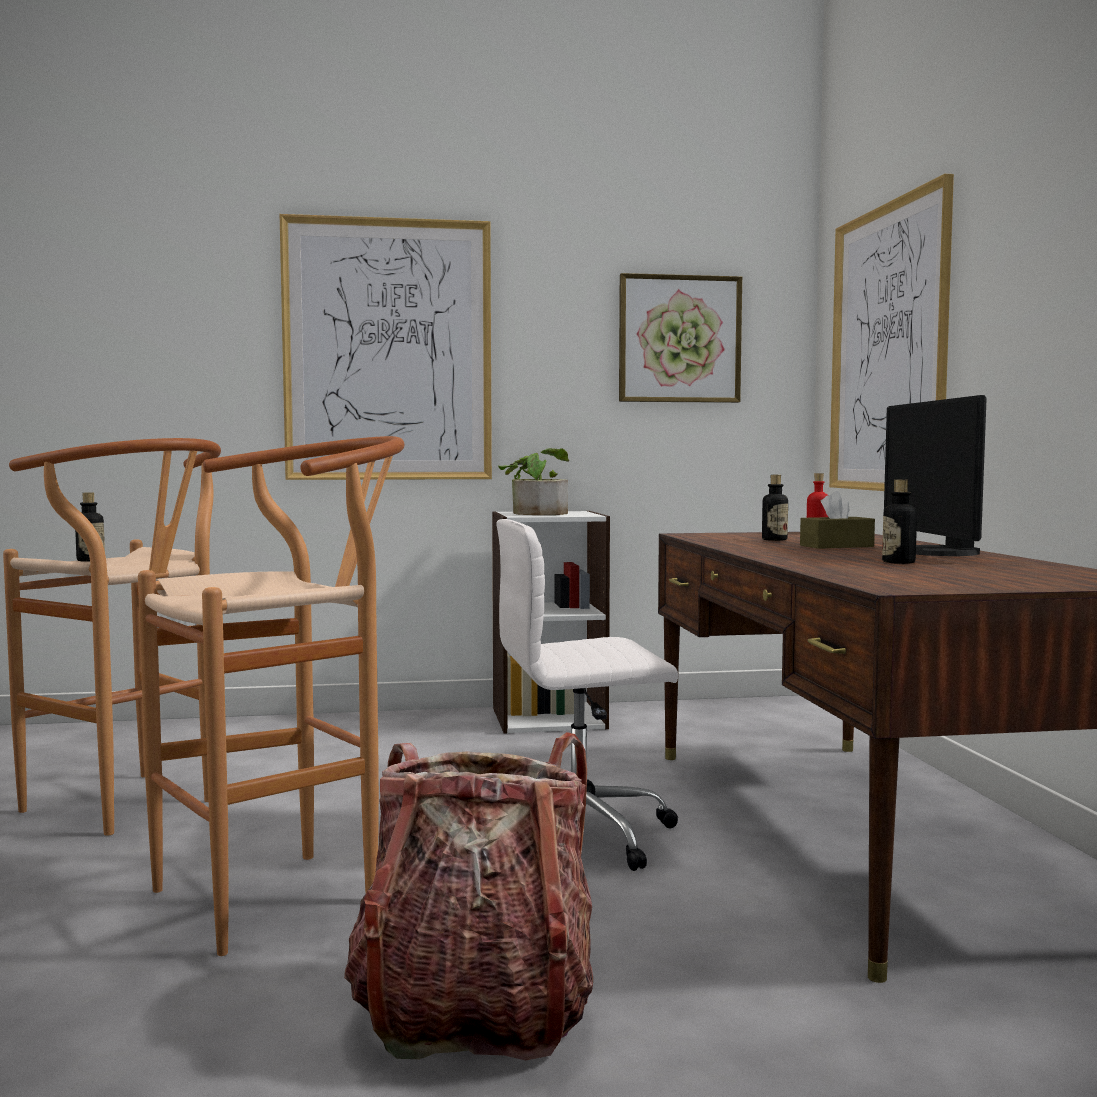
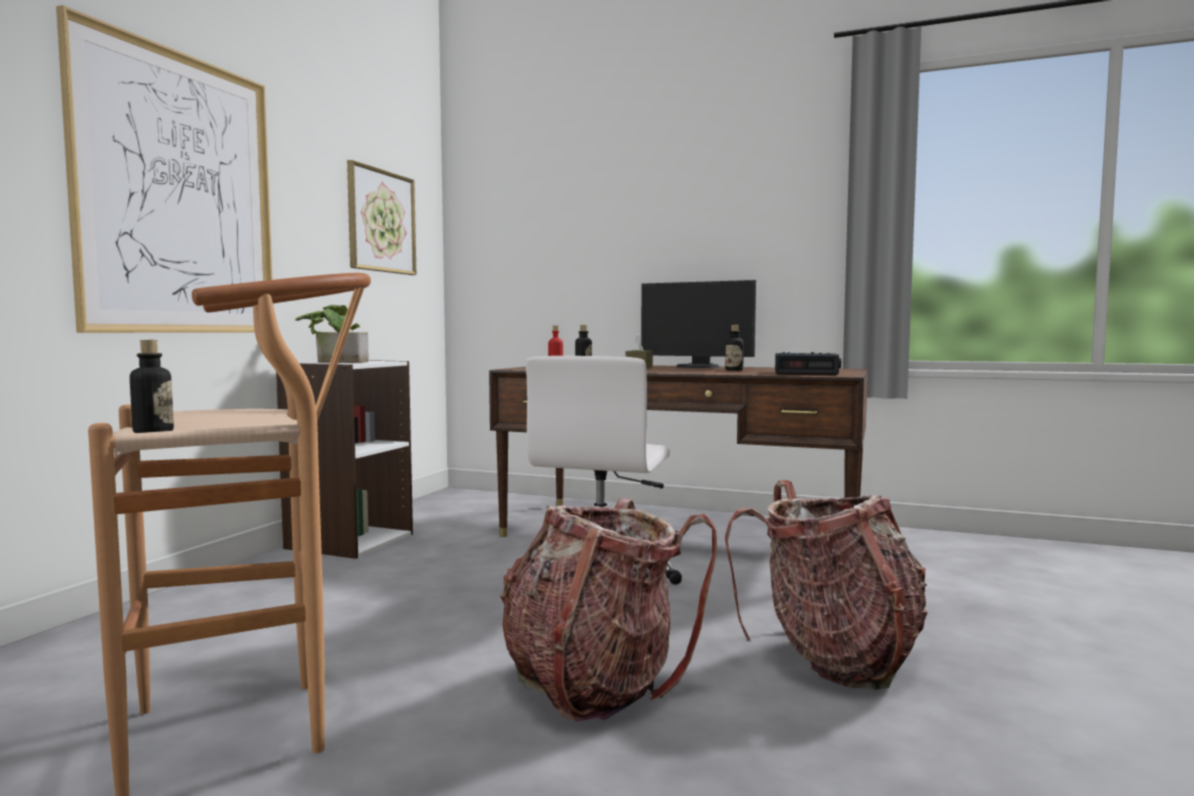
camera: 60 degrees left, 0 degrees up
(287, 892) = (594, 684): brown stool -> backpack
(888, 349) = (545, 247): picture -> none
(912, 578) = (806, 373): none -> alarm clock

